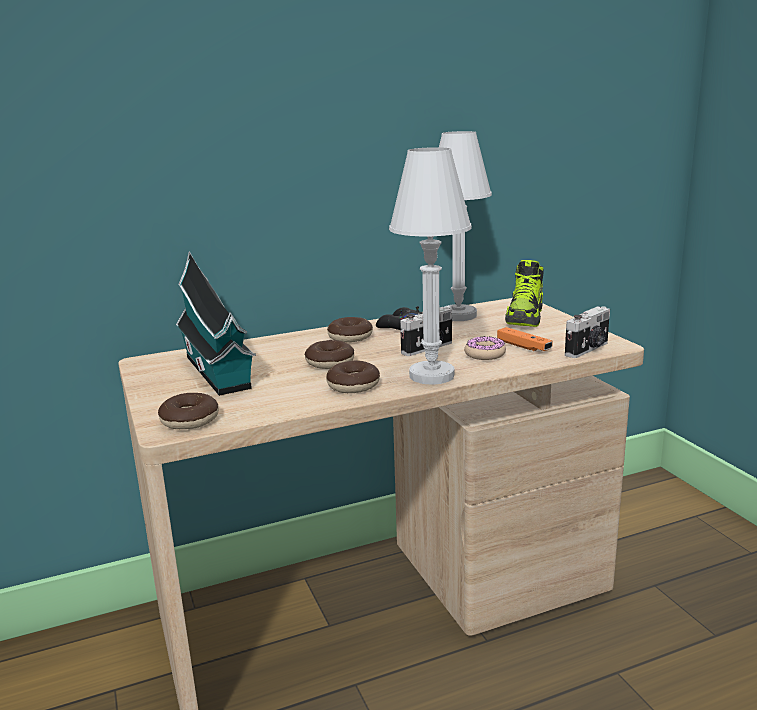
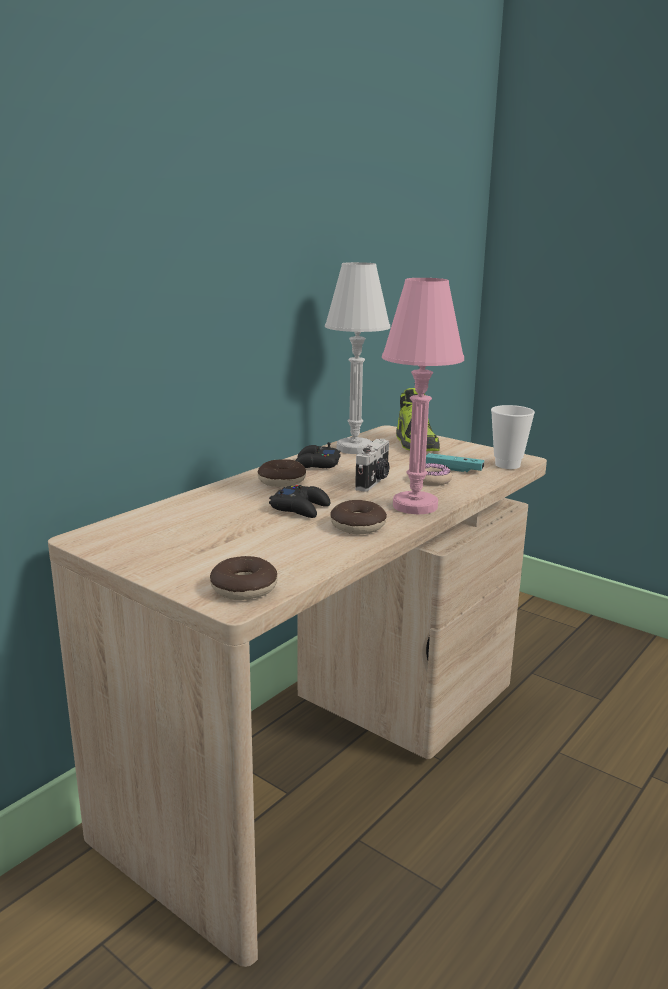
camera: 30 degrees left, 0 degrees up
(218, 373) = (198, 536): toy house -> none
(330, 363) = (300, 508): donut -> black game controller
(431, 375) = (415, 506): white table lamp -> pink table lamp
(523, 347) = (453, 469): orange game controller -> turquoise game controller
(588, 349) = (507, 465): camera -> cup

